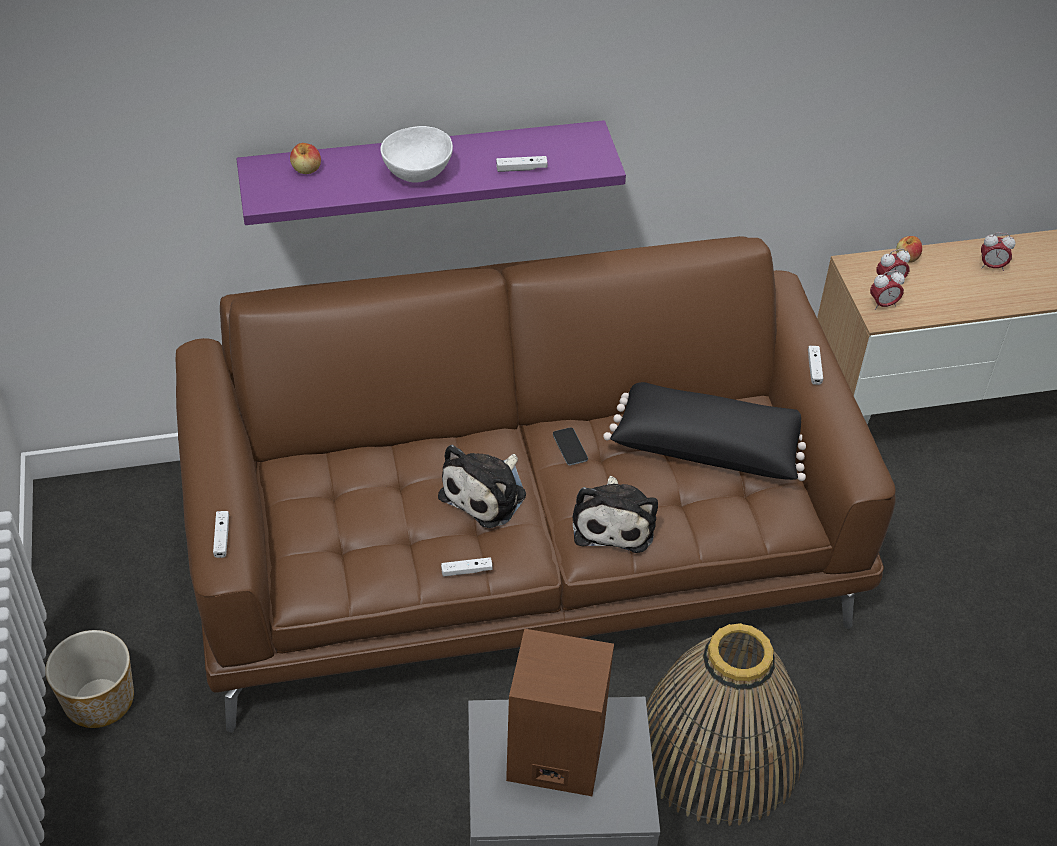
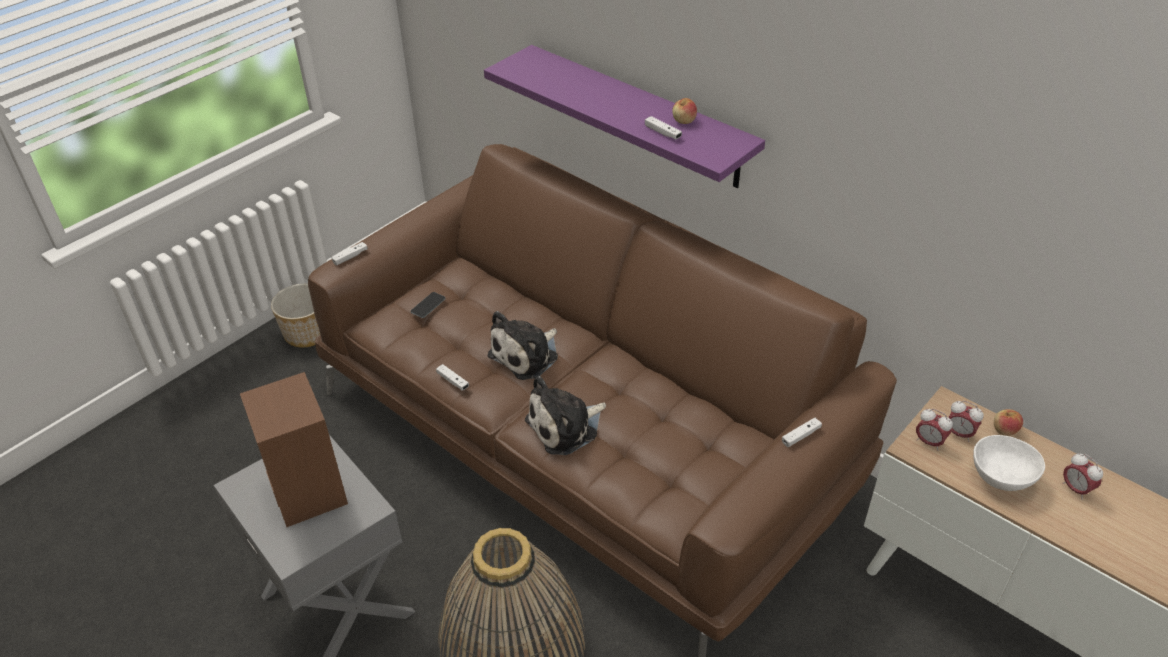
camera: 55 degrees right, 5 degrees down
(306, 169) = (551, 67): apple -> apple (684, 121)
(419, 173) = (602, 102): white bowl -> white bowl (1002, 479)
(487, 493) = (527, 355): plush toy -> plush toy turned 45 degrees counterclockwise
(570, 447) = (608, 369): phone -> phone (428, 305)
(708, 445) = (690, 436): black pillow -> none

